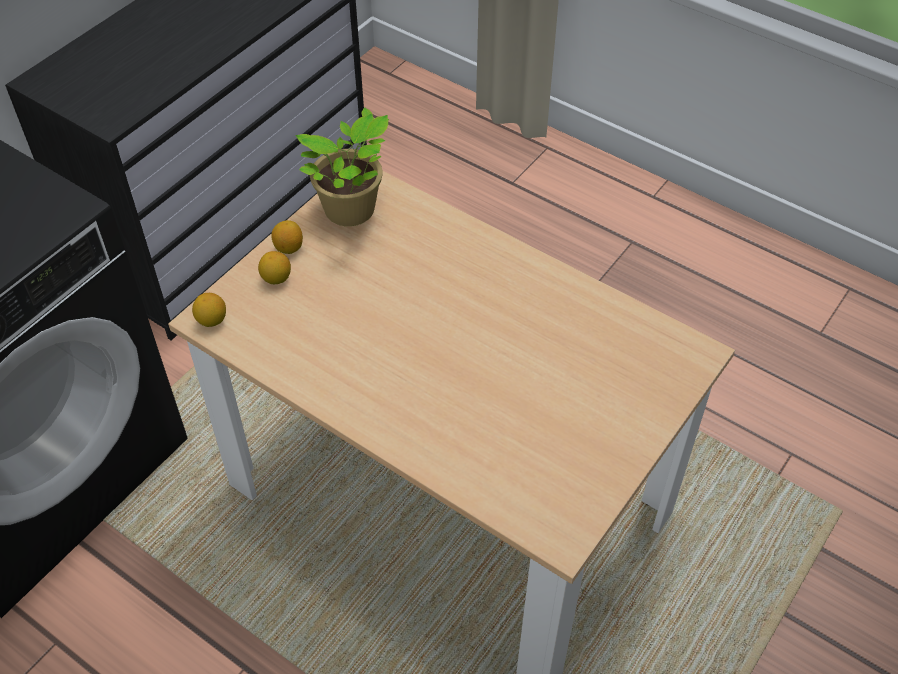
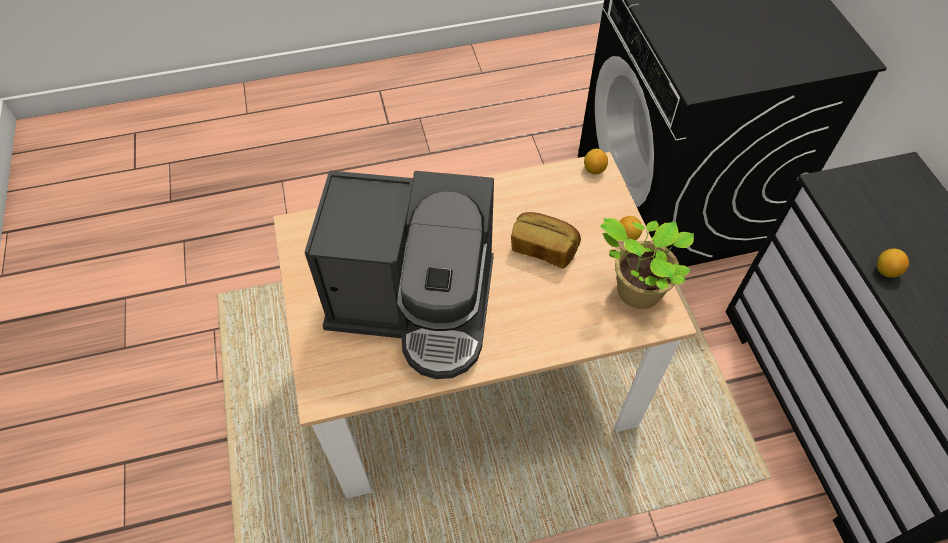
camera: 130 degrees right, 5 degrees up
(276, 279) = (603, 215): lemon -> lemon (885, 271)
(365, 300) = (543, 248): none -> bread
(535, 352) = (416, 305): none -> coffee machine

